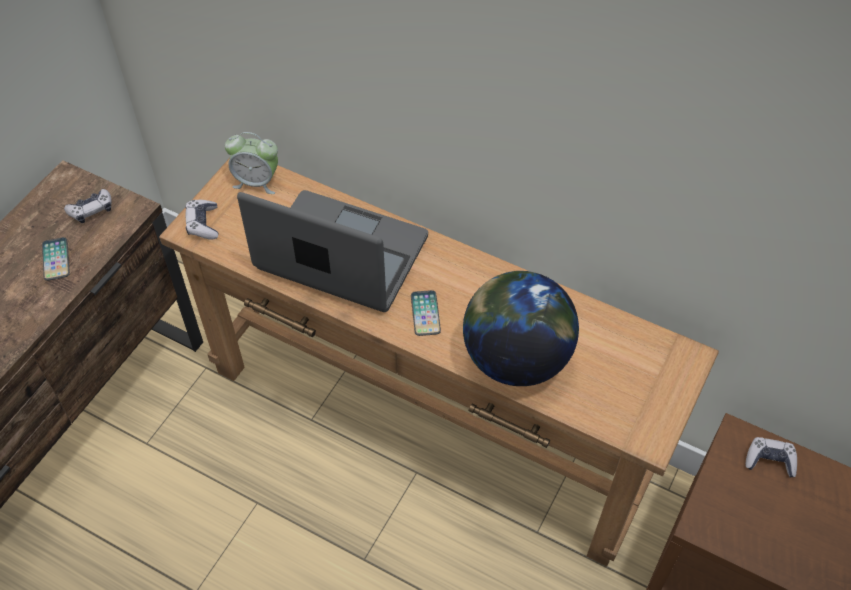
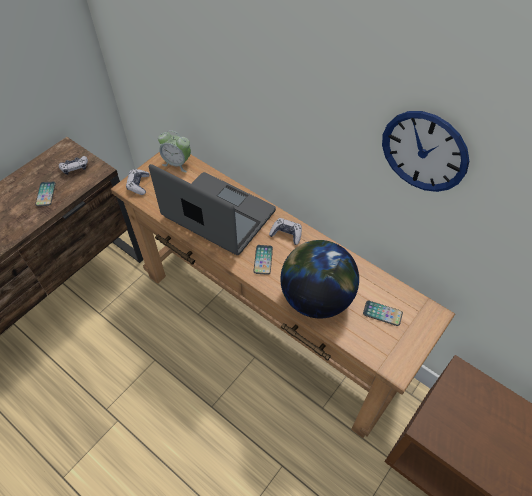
camera: 10 degrees right, 0 degrees up
(616, 366) = (382, 313): none -> phone
(648, 129) = (424, 151): none -> wall clock
(769, 460) = (480, 392): game controller -> game controller (286, 234)

